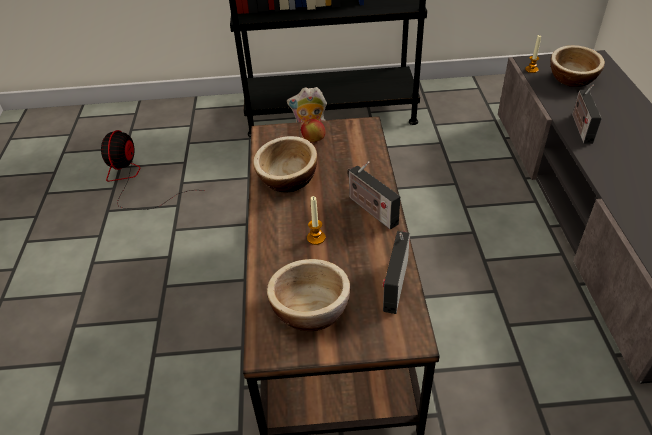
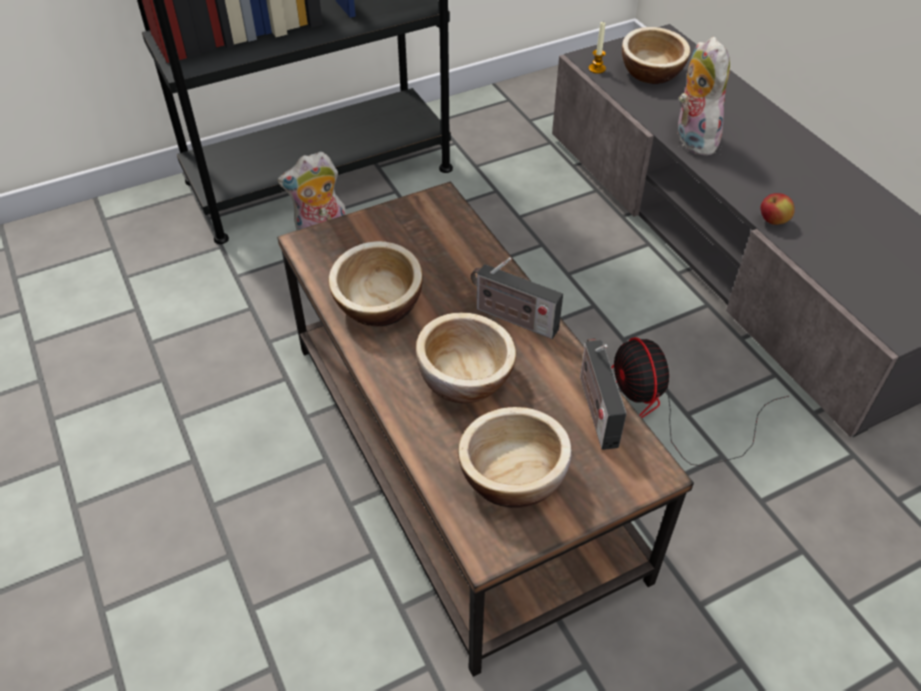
camera: 25 degrees left, 5 degrees up
(134, 181) = (70, 359): fan -> fan (667, 412)
(313, 140) = (381, 238): apple -> apple (773, 221)
(316, 238) = (465, 378): candle -> bowl
(580, 127) = (691, 139): radio -> plush toy

